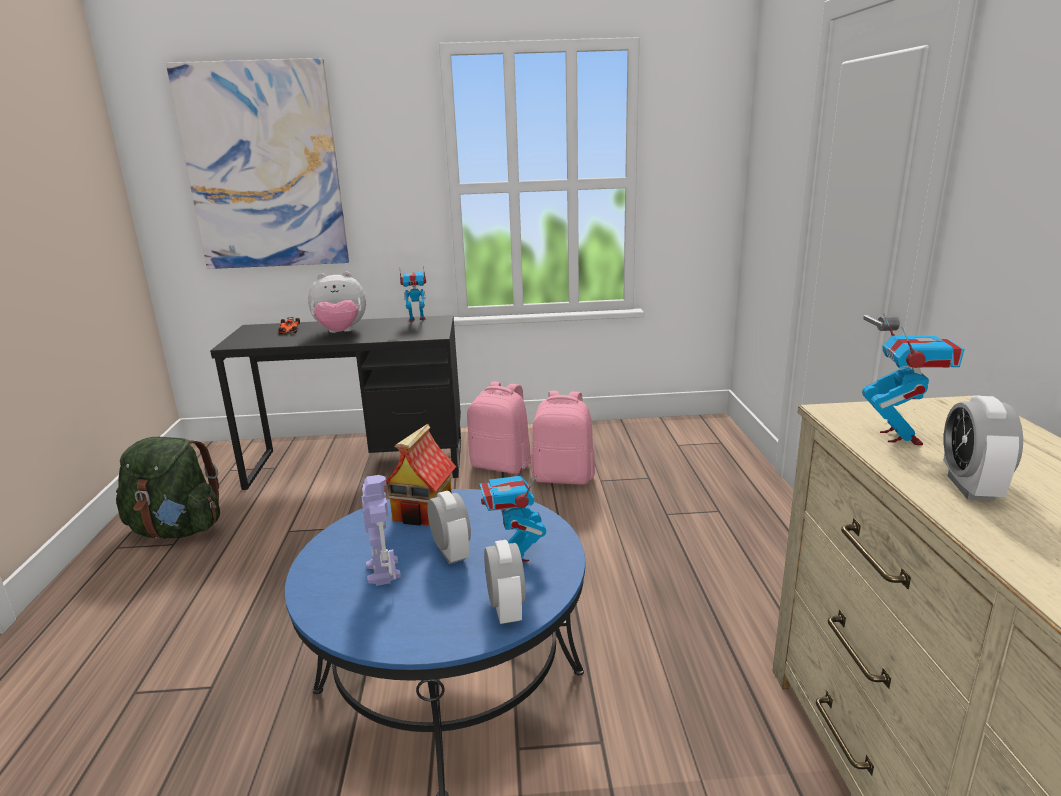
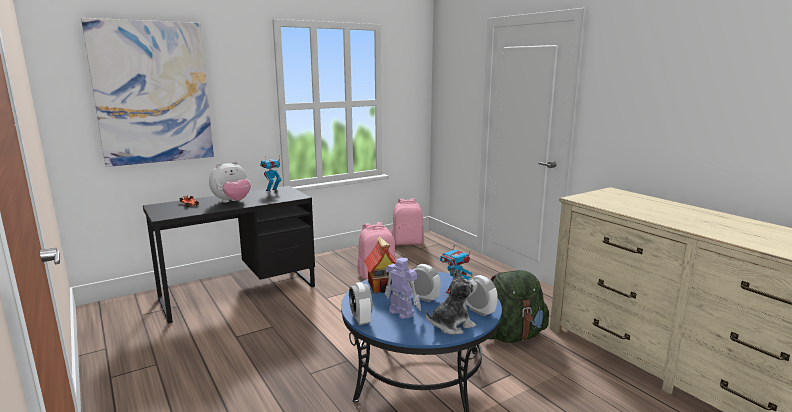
camera: 30 degrees left, 5 degrees down
(177, 530) = (148, 356): green backpack -> green backpack (512, 336)
(422, 624) = (451, 325): none -> plush toy
(502, 465) = (334, 275): pink backpack -> pink backpack (407, 242)
(900, 437) = (609, 202): toy robot -> none
(970, 488) = (650, 213): alarm clock -> alarm clock (361, 319)

